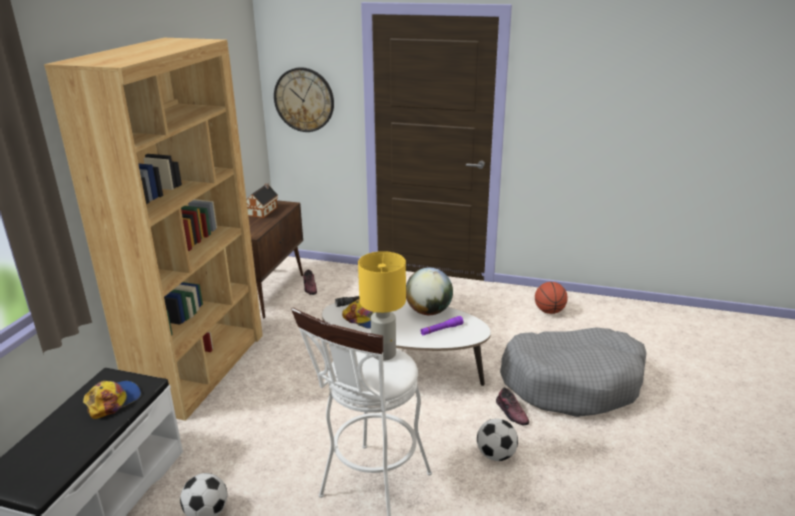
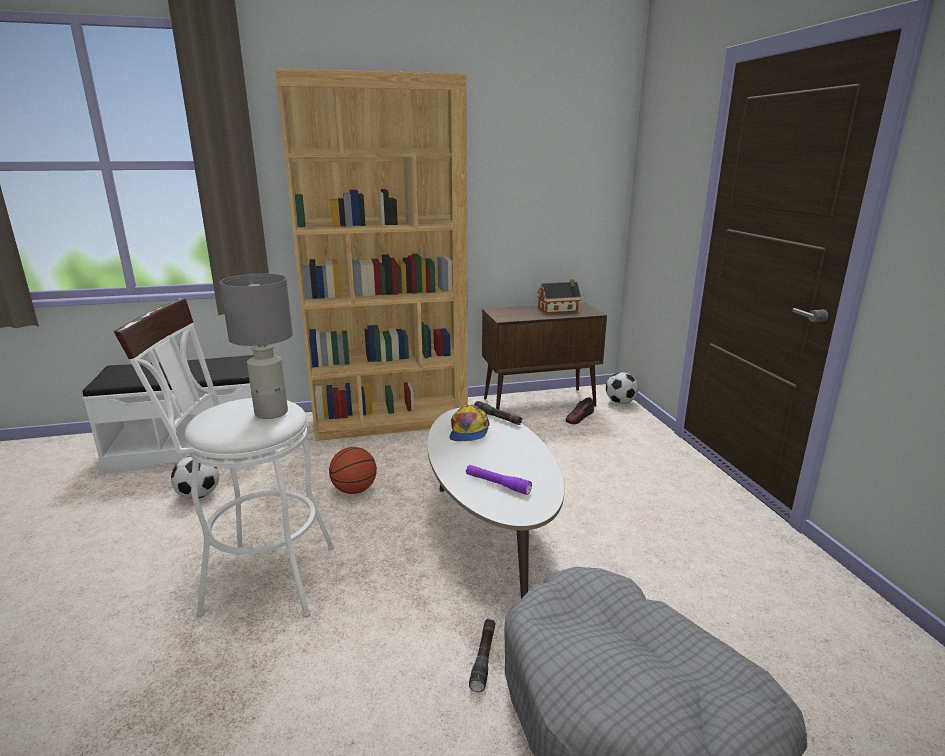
camera: 60 degrees right, 5 degrees down
(113, 401) = (220, 368): cap -> none
(304, 100) = (658, 193): wall clock -> none
(383, 353) = (272, 412): yellow table lamp -> grey table lamp
(429, 312) = (531, 464): globe -> none
(496, 455) = (374, 670): football -> football (620, 402)
(511, 413) = (483, 658): shoe -> black flashlight
(549, 311) = (814, 622): basketball -> basketball (354, 490)

